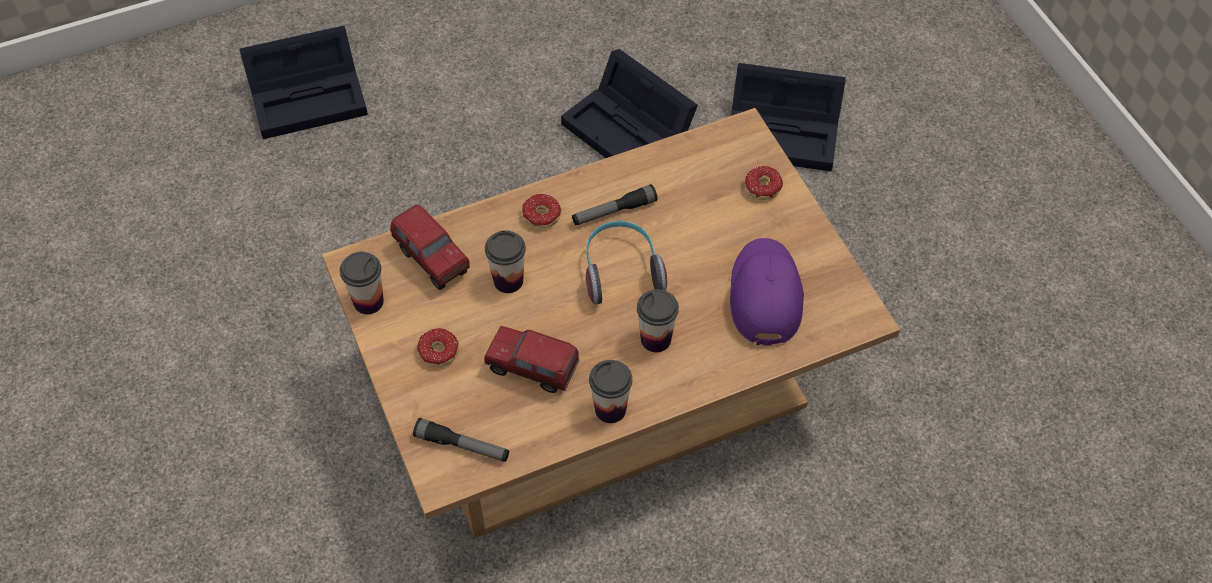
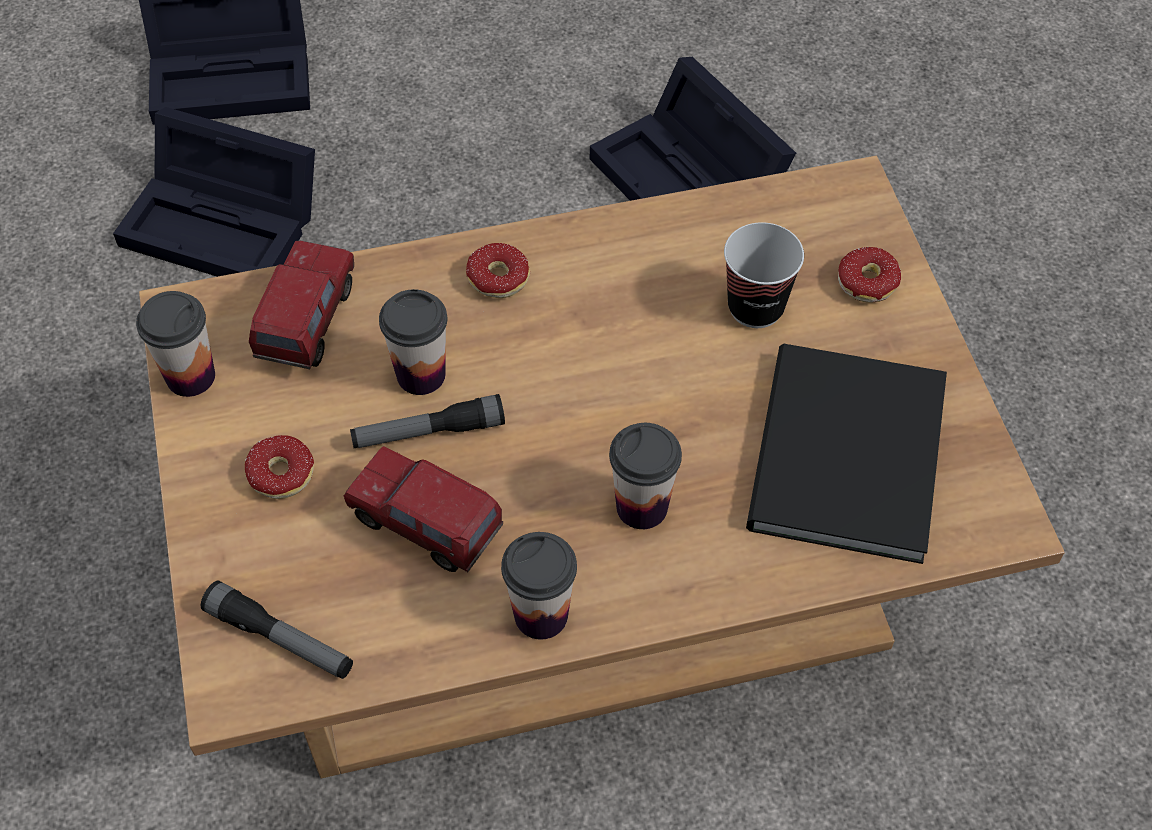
camera: 10 degrees right, 0 degrees up
(432, 260) = (308, 325): toy truck -> toy truck turned 135 degrees counterclockwise
(614, 211) = (616, 288): flashlight -> flashlight (428, 432)
(621, 271) = (608, 385): headphones -> none
(699, 212) = (755, 307): none -> cup
(765, 295) = (840, 460): purple cap -> black book
(785, 131) = (928, 214): black storage box -> black storage box (228, 222)

